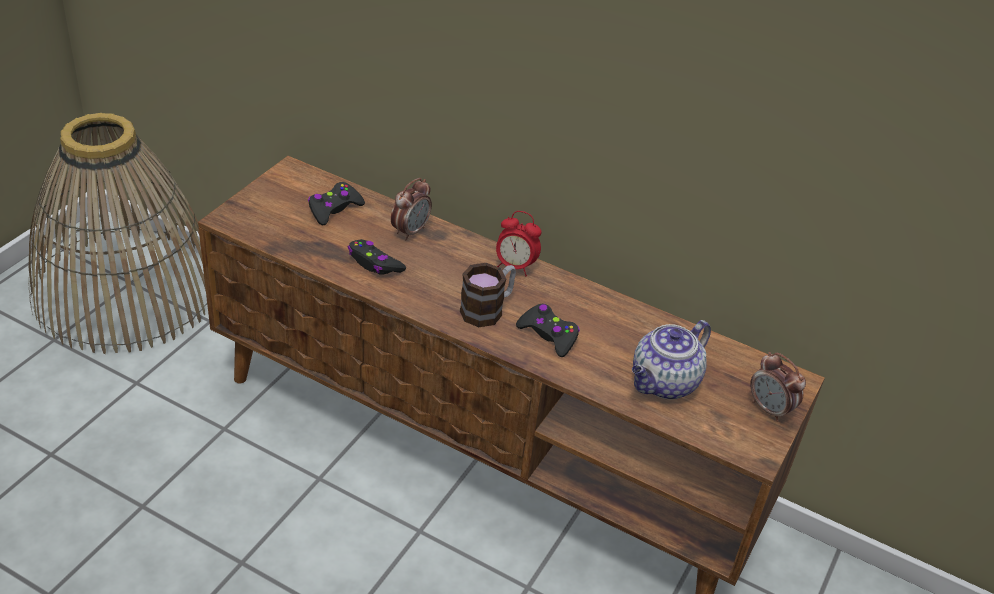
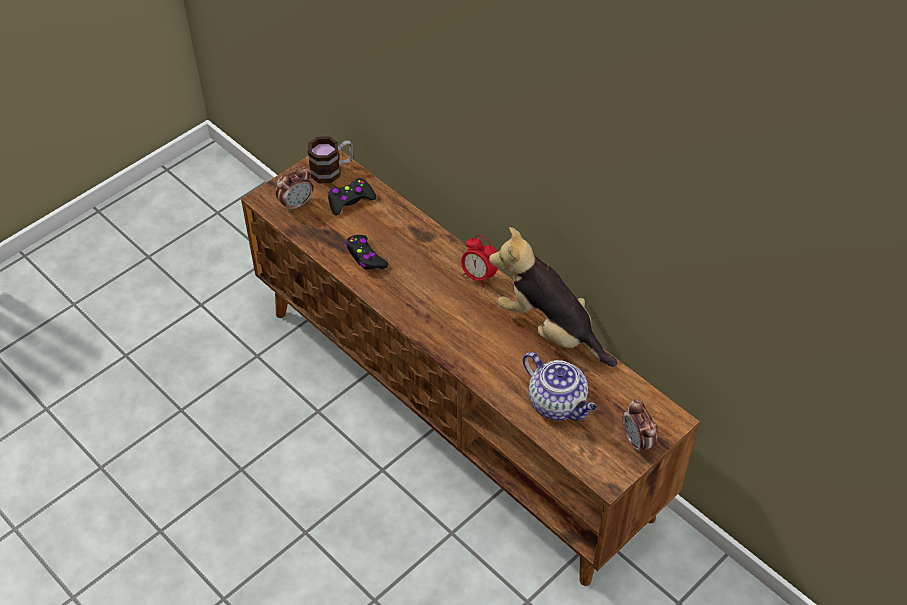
camera: 20 degrees right, 10 degrees up
(126, 291) = (212, 220): basket -> none
(410, 231) = (405, 230): alarm clock -> alarm clock (296, 204)
(488, 309) = (441, 313): mug -> mug (332, 170)
(548, 335) = (481, 344): black game controller -> none
(619, 309) = (550, 329): none -> plush toy
(664, 384) = (558, 404): teapot -> teapot turned 105 degrees counterclockwise

